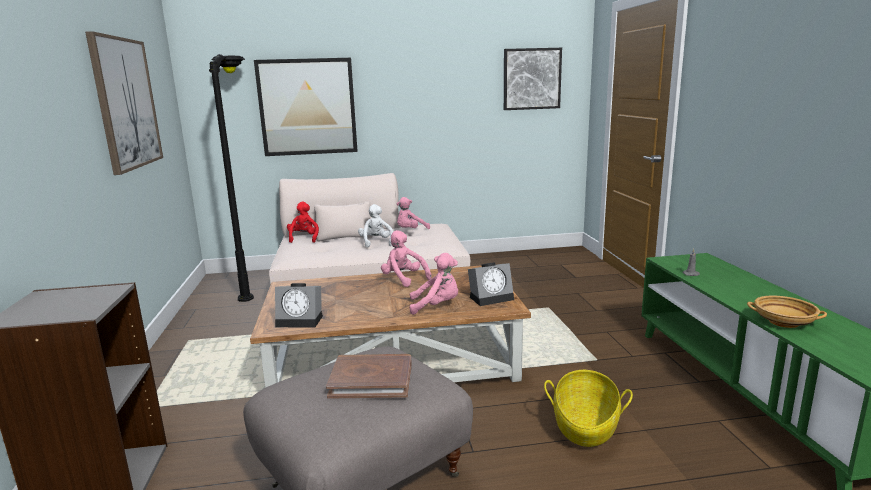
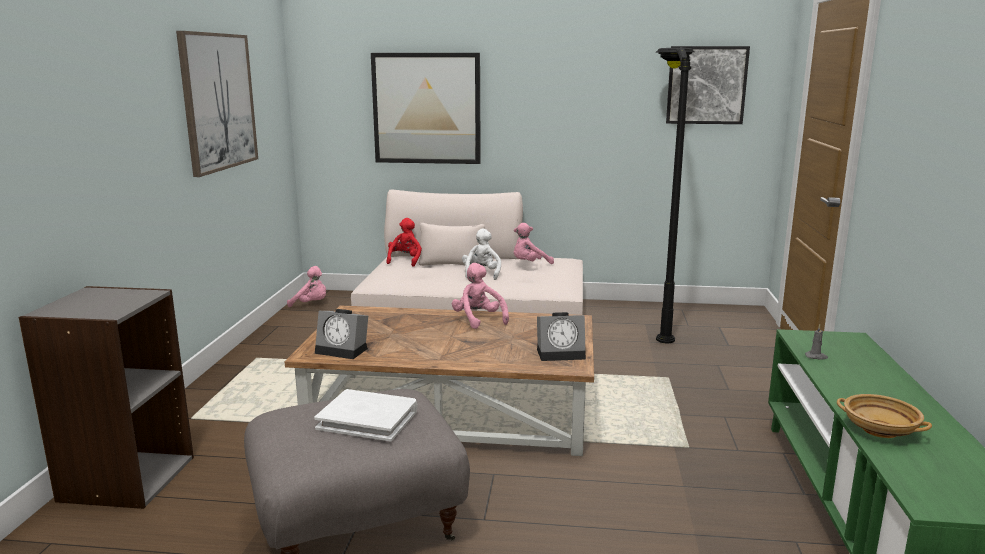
camera: 15 degrees right, 0 degrees up
(253, 282) = (349, 304): black floor lamp -> black floor lamp (659, 320)
(371, 380) = (368, 419): brown book -> white book
(436, 306) = (493, 354): pink plush toy -> pink plush toy (311, 304)
(585, 426) = (626, 517): basket -> none

